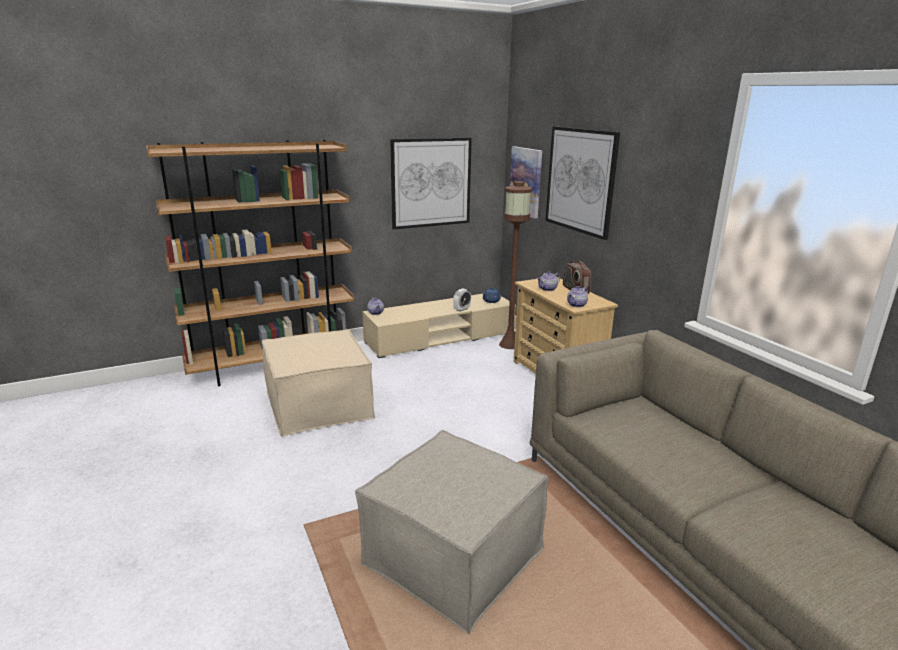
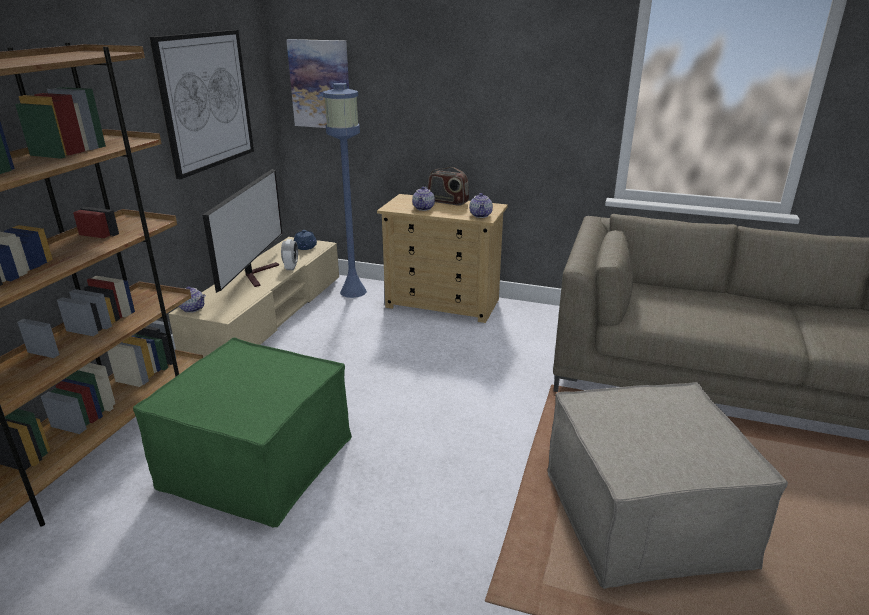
camera: 45 degrees left, 5 degrees up
(319, 406) = (258, 462): beige ottoman -> green ottoman
(437, 307) = (257, 274): none -> television
(510, 344) = (353, 291): brown floor lamp -> blue floor lamp
(580, 180) = (423, 72): picture -> none

